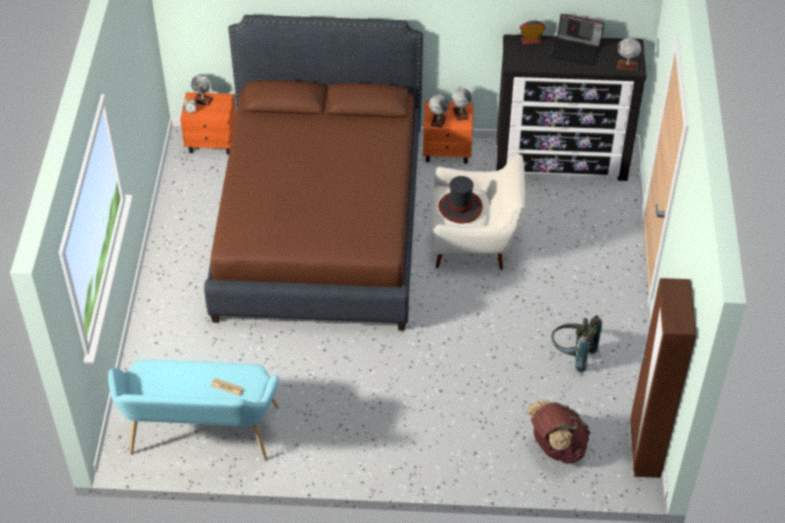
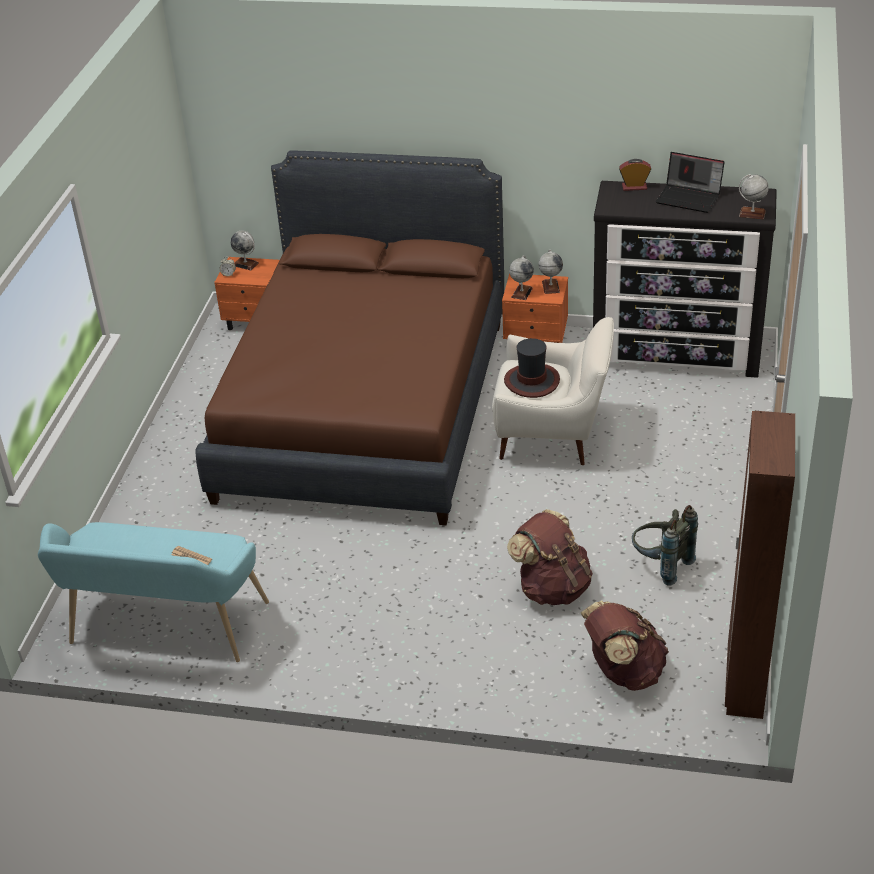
camera: 10 degrees right, 10 degrees down
(494, 380) = (552, 588): none -> brown backpack

